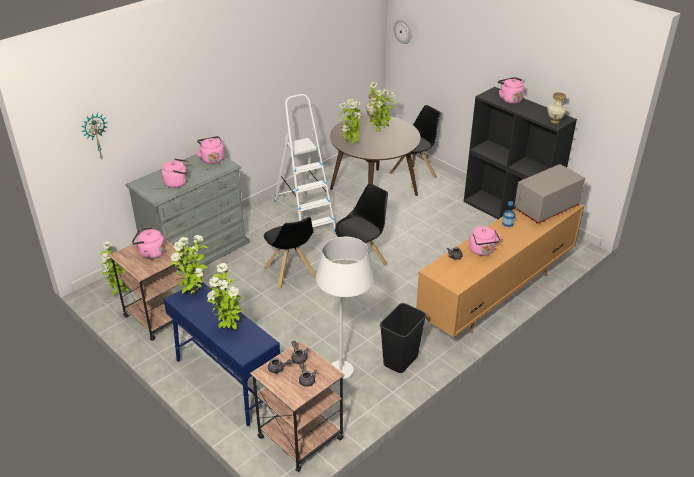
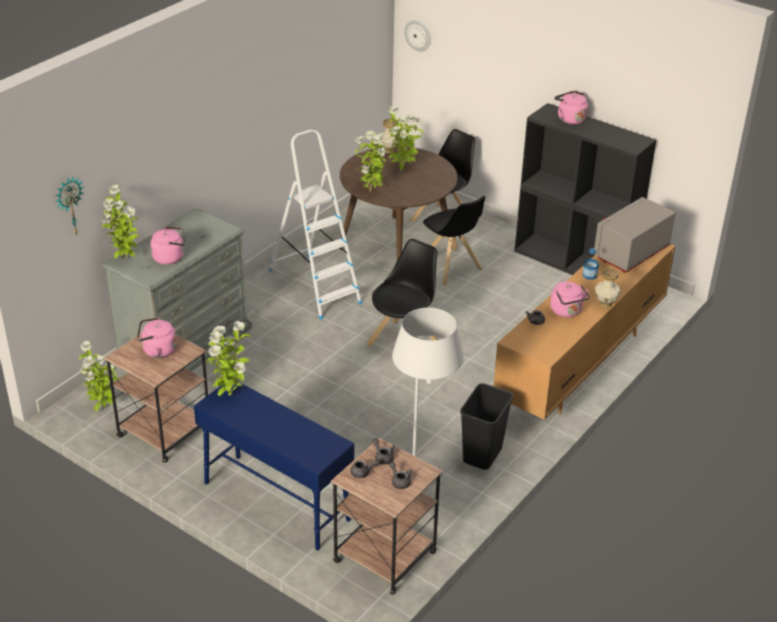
camera: 10 degrees left, 0 degrees up
(212, 159) = (204, 222): pink kettle -> none
(229, 328) = (287, 432): potted plant -> potted plant (125, 259)
(291, 273) = (318, 362): black chair -> black chair (451, 267)
(554, 121) = (630, 144): vase -> vase (605, 304)

